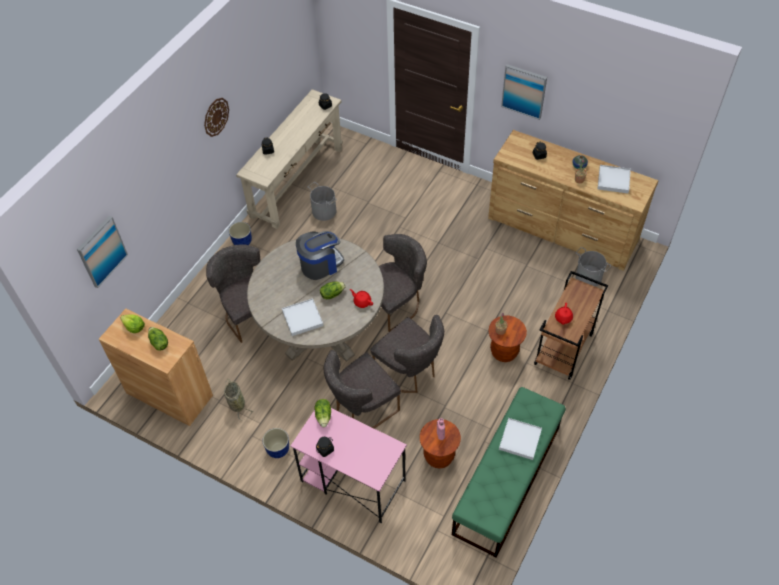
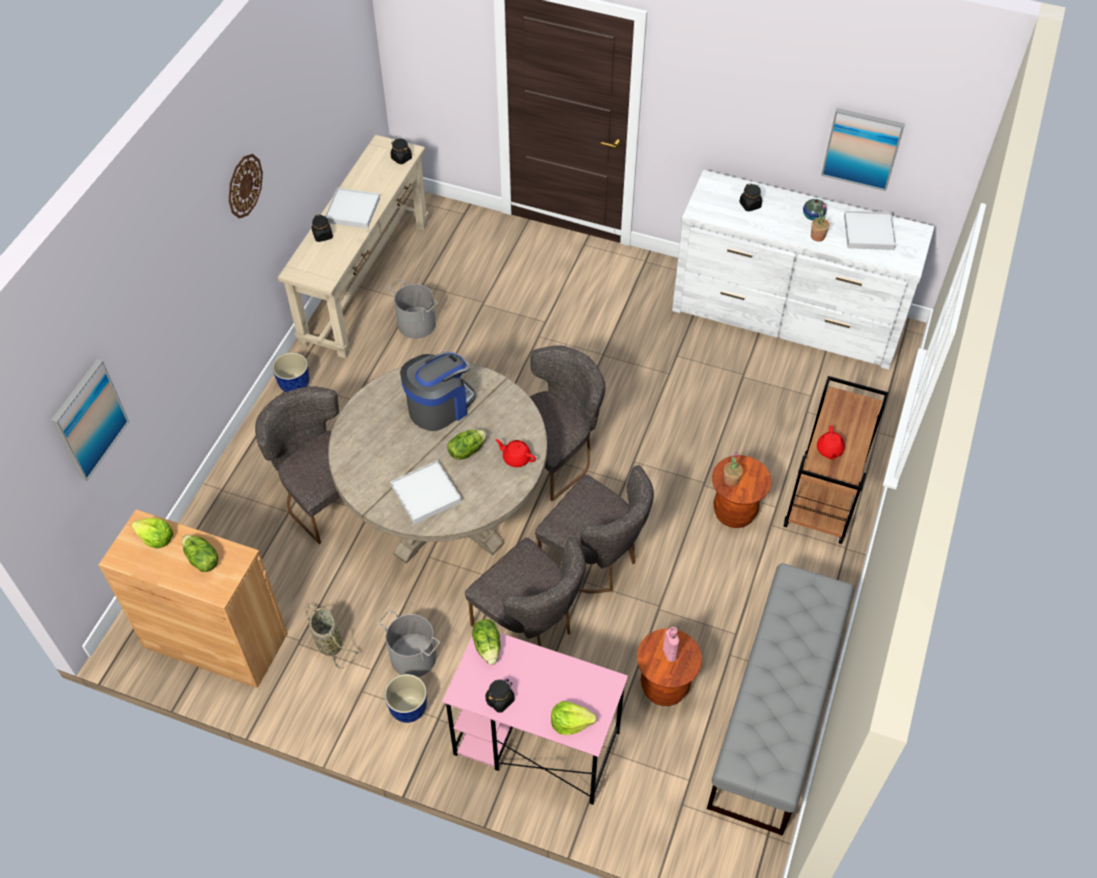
camera: 10 degrees left, 0 degrees up
(362, 408) = (530, 626): grey chair -> grey chair turned 90 degrees counterclockwise
(365, 468) = (570, 722): none -> lettuce
(506, 480) = (775, 711): green bench -> grey bench
(520, 440) = (796, 646): white tray -> white tray (353, 210)
(524, 91) = (720, 107): picture -> picture (862, 148)
(562, 229) = (787, 316): brown dresser -> white dresser
(588, 277) = (839, 384): grey bucket -> grey bucket (414, 656)

